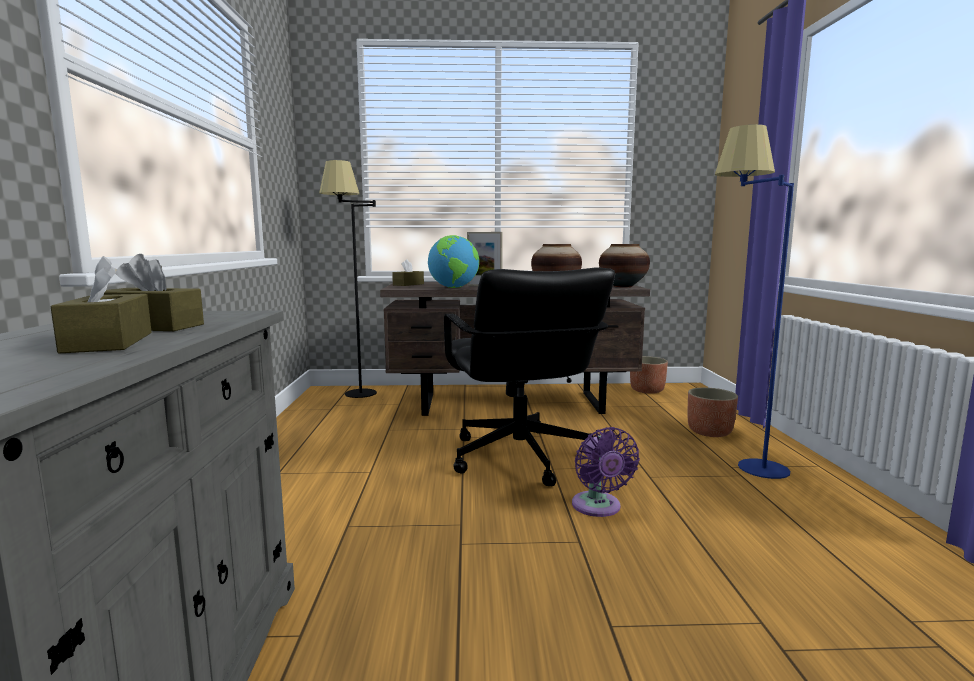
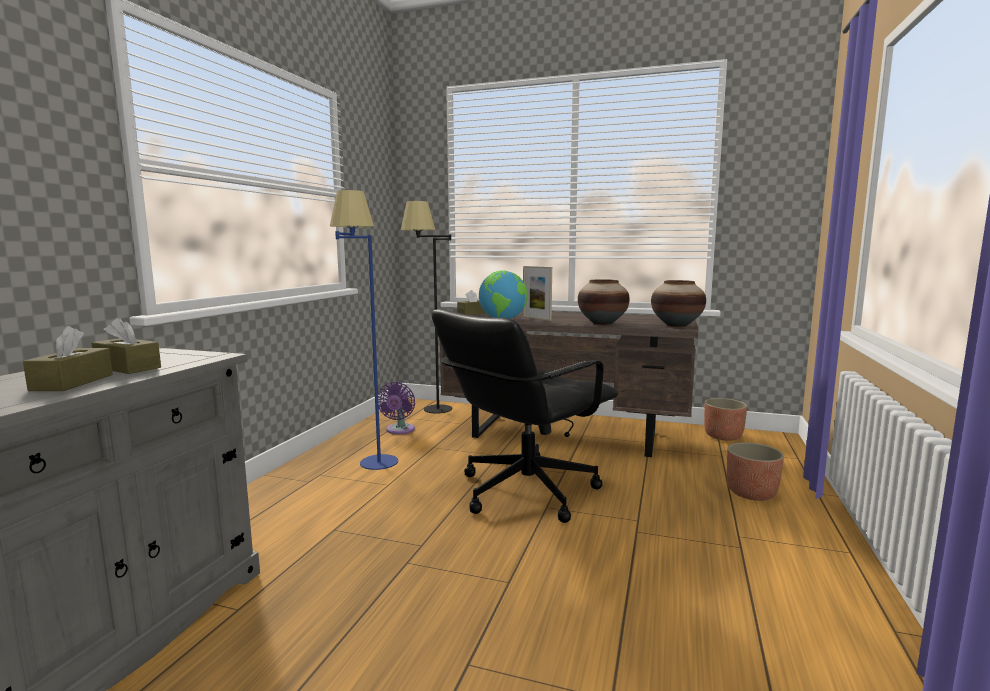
camera: 20 degrees right, 0 degrees up
(519, 457) = (525, 491): black office chair -> black office chair turned 45 degrees clockwise
(598, 507) = (555, 553): purple fan -> purple fan (399, 430)
(739, 465) = (750, 536): blue floor lamp -> blue floor lamp (369, 457)

